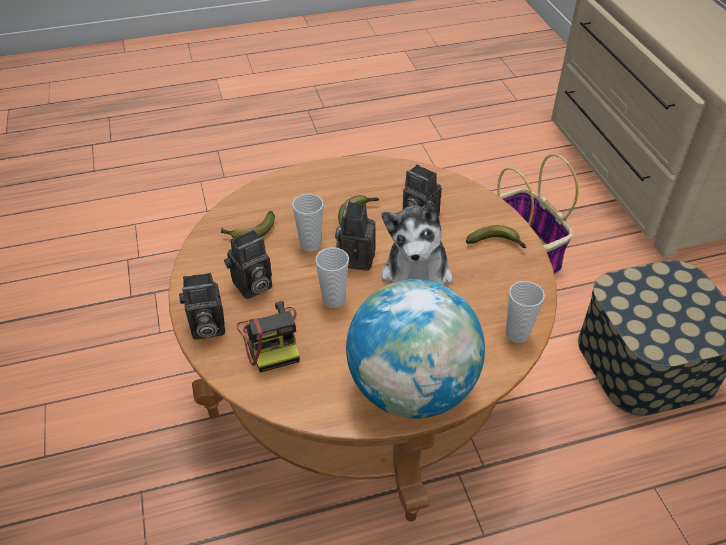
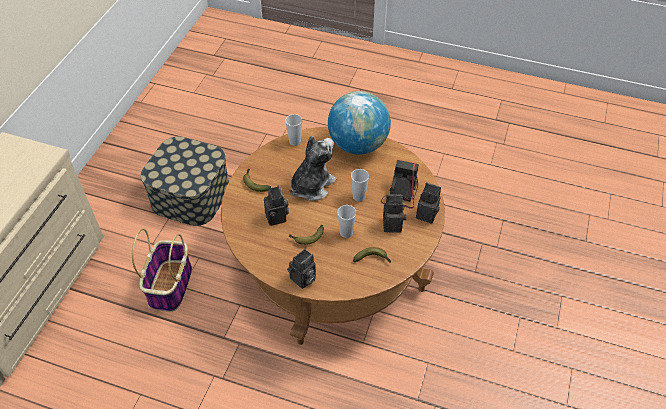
camera: 145 degrees left, 5 degrees up
(356, 257) = (329, 213): camera -> camera (303, 280)

